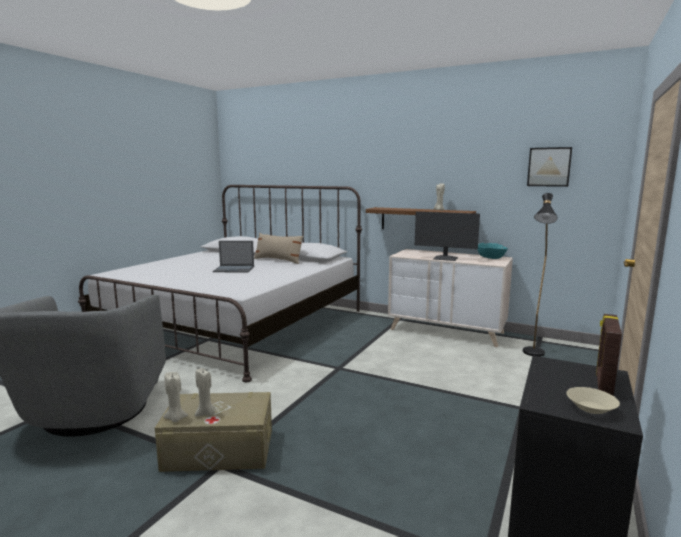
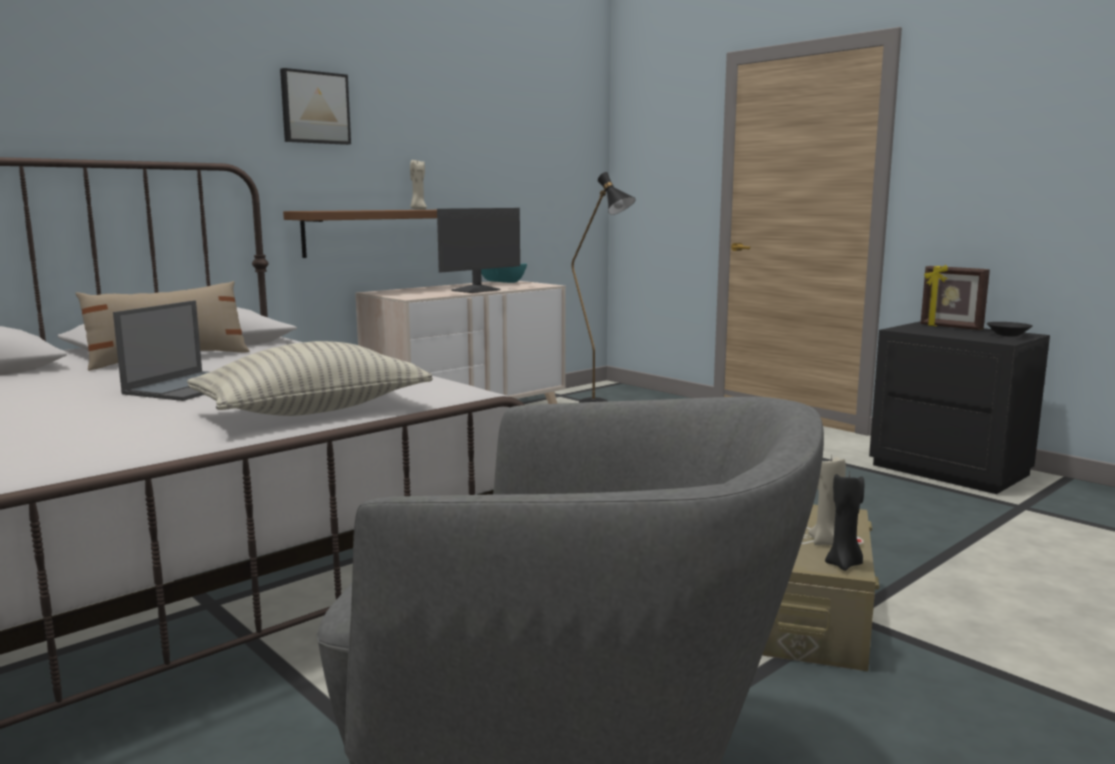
camera: 70 degrees left, 0 degrees up
(175, 419) = (844, 564): beige candle -> black candle
(201, 284) = (313, 411): none -> pillow
(549, 167) = (539, 139): picture -> picture (314, 108)
(591, 409) = (1008, 335): beige bowl -> black bowl

